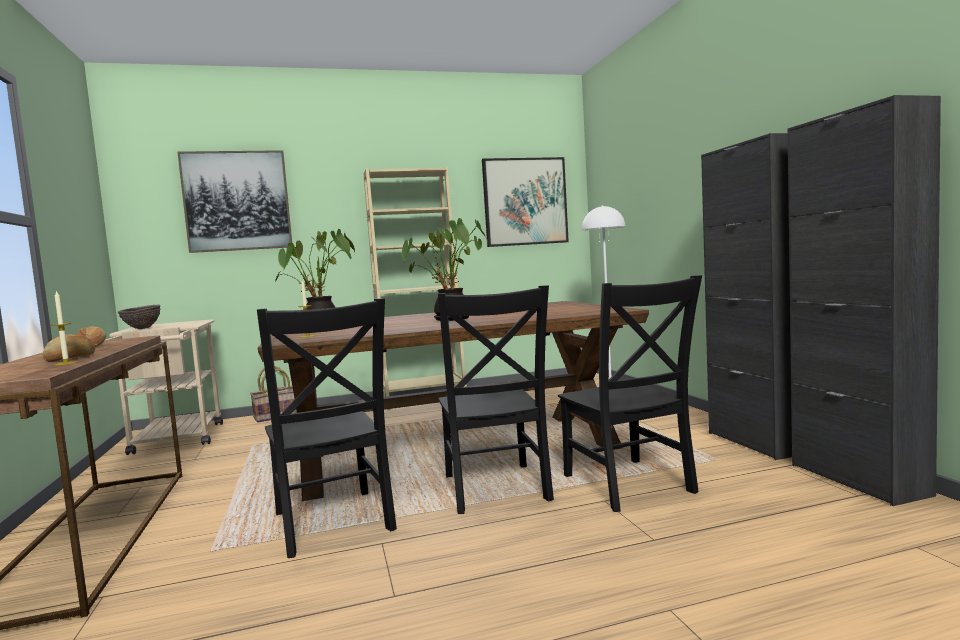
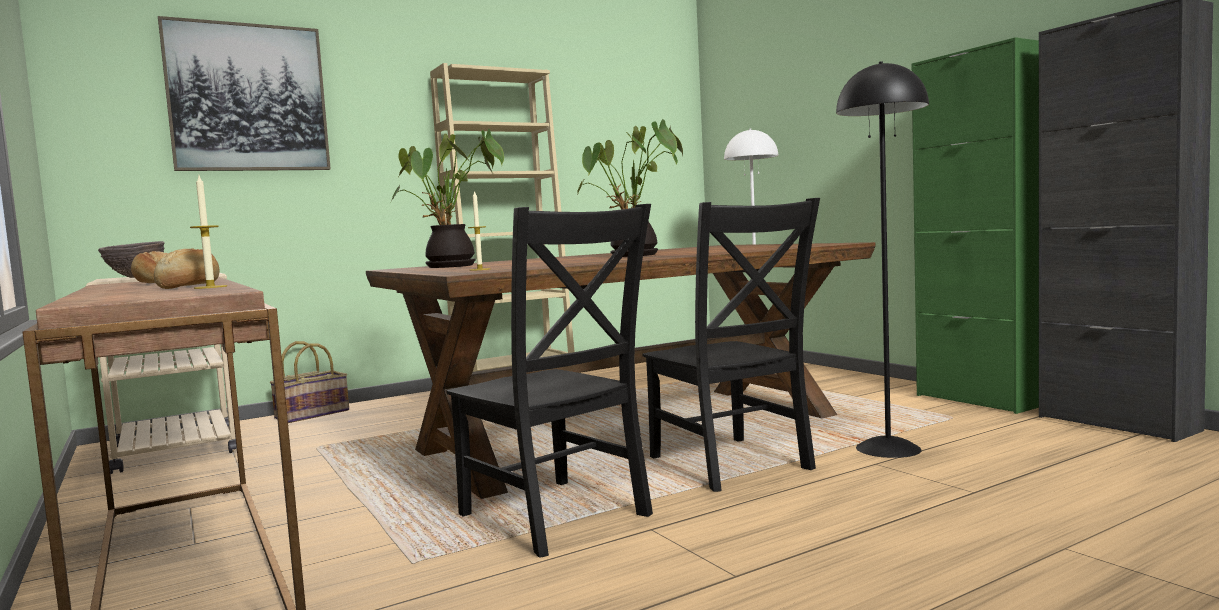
camera: 15 degrees left, 0 degrees up
(525, 202) = (631, 125): picture -> none
(630, 486) = (888, 448): black chair -> black floor lamp
(757, 442) = (978, 400): black cabinet -> green cabinet

